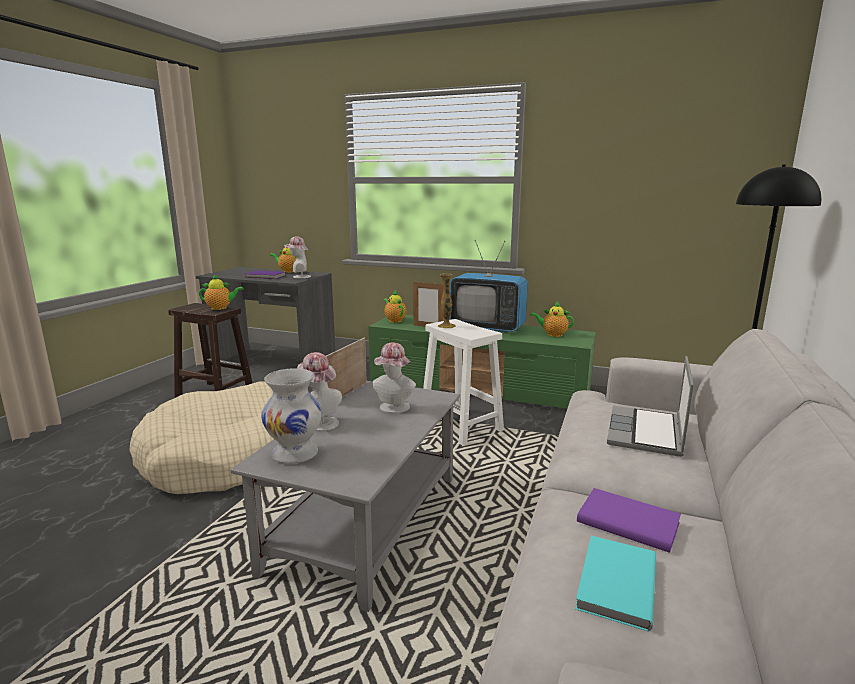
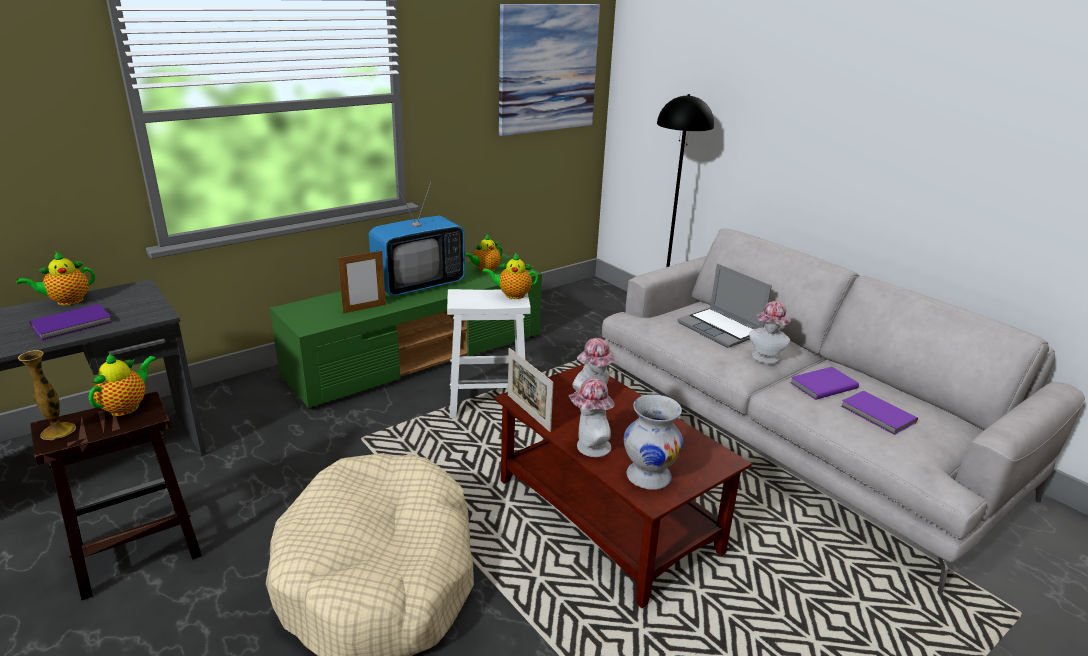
camera: 60 degrees left, 10 degrees up
(299, 277) = (135, 304): hat -> hat (765, 358)
(366, 523) = (608, 516): grey coffee table -> brown coffee table
(394, 320) = (305, 316): teapot -> teapot (512, 295)
(446, 326) = (471, 301): vase -> vase (58, 431)
(614, 584) = (877, 415): turquoise book -> purple book
(689, 162) = (547, 69): none -> picture

